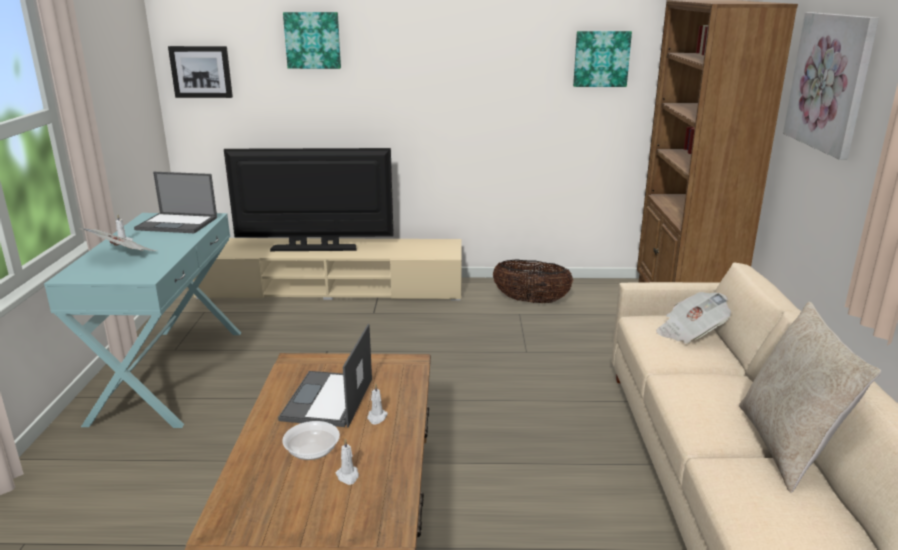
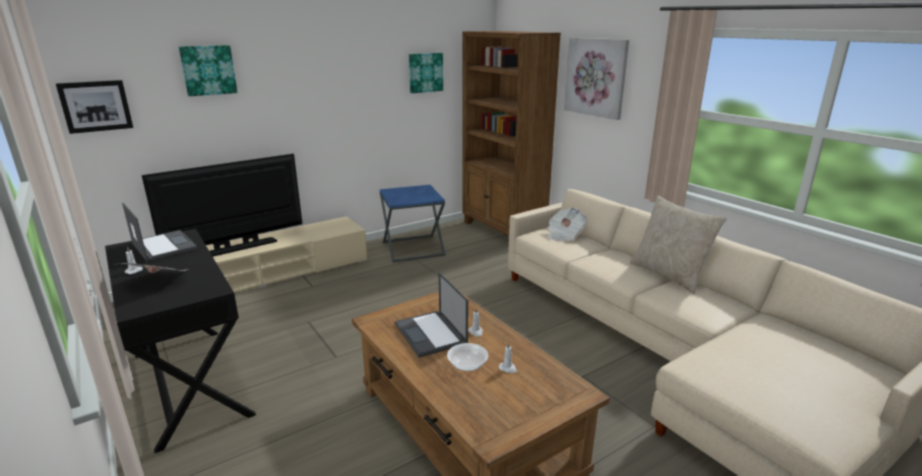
camera: 35 degrees left, 0 degrees up
(169, 374) = (190, 383): turquoise console table -> black console table
(178, 223) = (163, 246): laptop -> laptop turned 105 degrees counterclockwise
(531, 301) = (413, 249): basket -> blue side table

